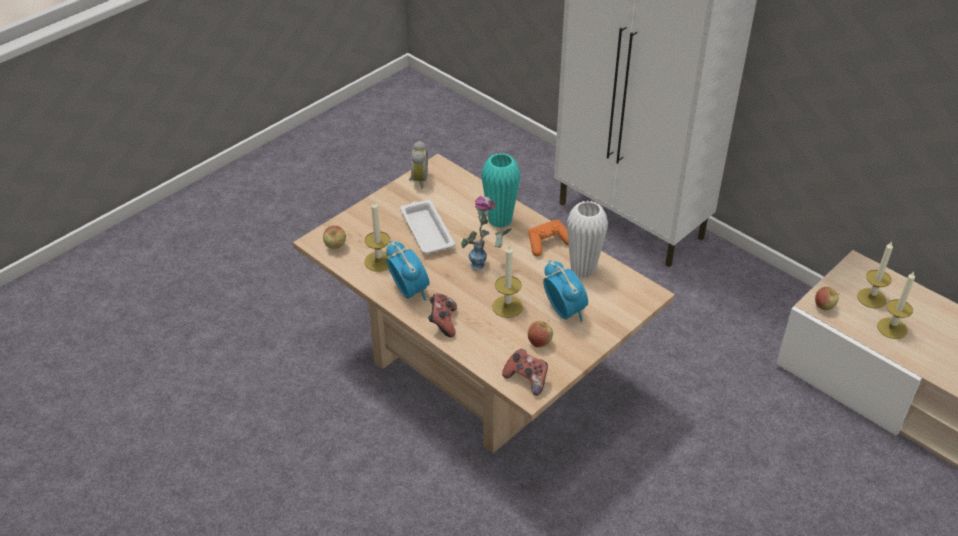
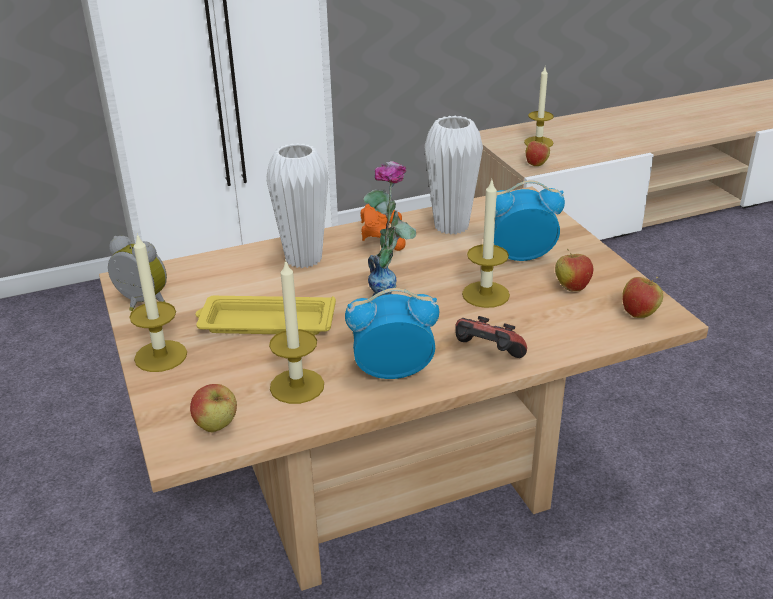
camera: 65 degrees left, 10 degrees down
(426, 230) = (265, 323): white tray -> yellow tray
(500, 220) = (303, 259): turquoise vase -> white vase
(526, 379) = (639, 314): game controller -> apple
(892, 328) = (583, 145): candle -> candle (161, 356)

